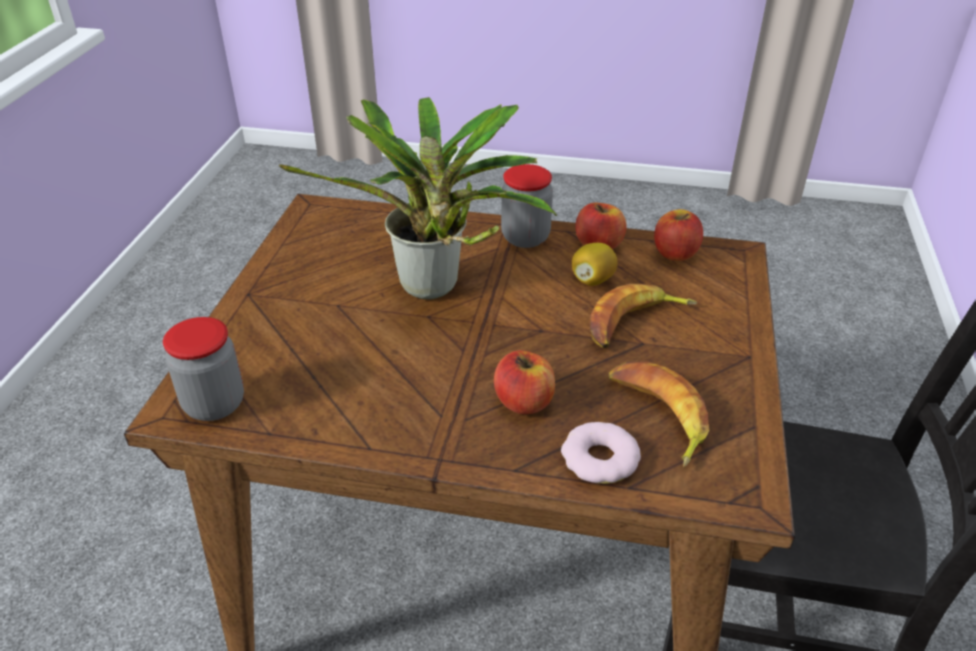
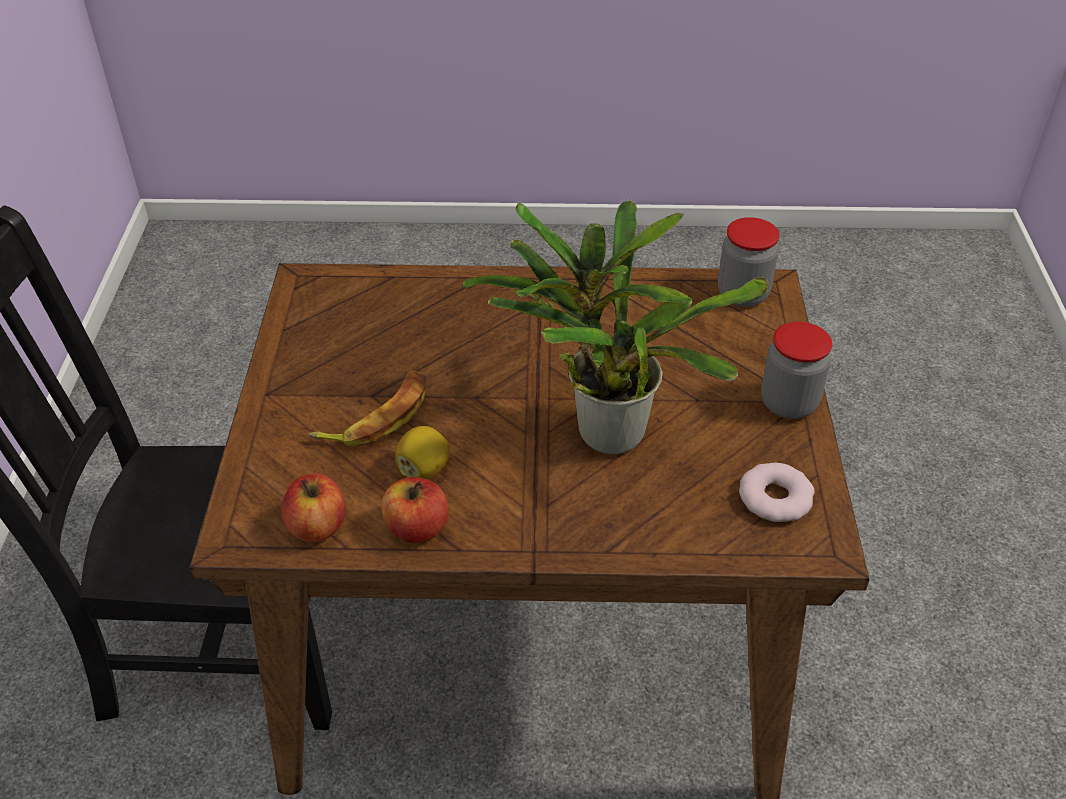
camera: 170 degrees right, 5 degrees up
(524, 402) = (482, 326): apple -> none
(525, 237) = (515, 528): jar -> jar (788, 403)
(600, 459) = (415, 291): donut -> donut (775, 498)
(657, 416) = (366, 328): banana -> none

